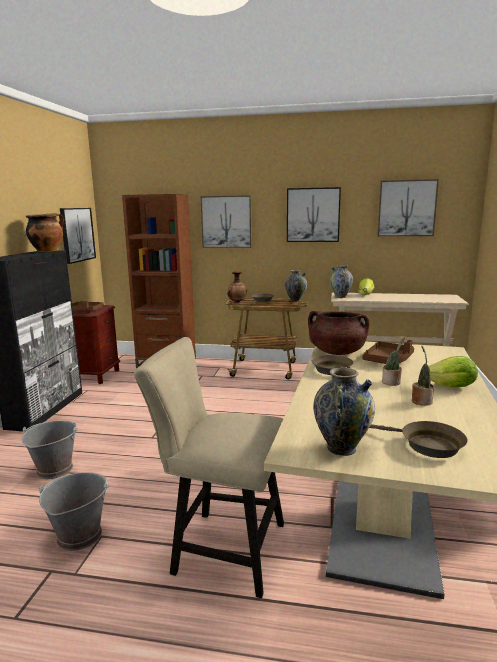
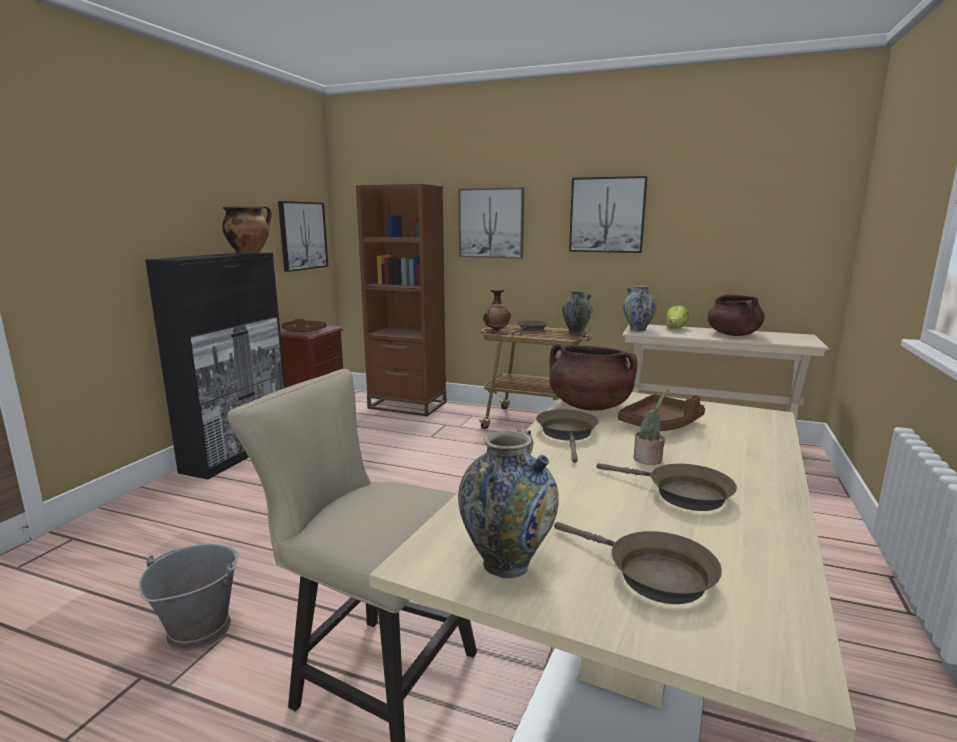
camera: 10 degrees right, 0 degrees up
(54, 469) = (212, 532): grey bucket -> none
(405, 297) = (733, 335): none -> brown cooking pot
(406, 208) = (743, 206): picture -> none
(421, 401) = (682, 494): potted plant -> brown frying pan
(451, 387) = (744, 475): lettuce -> none

